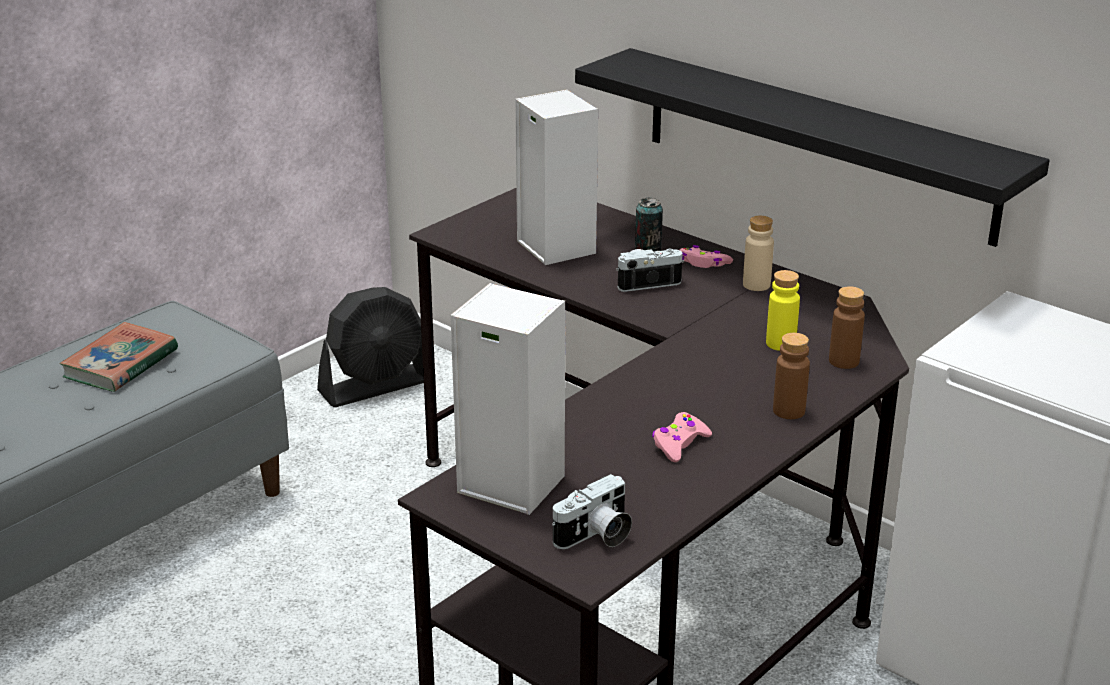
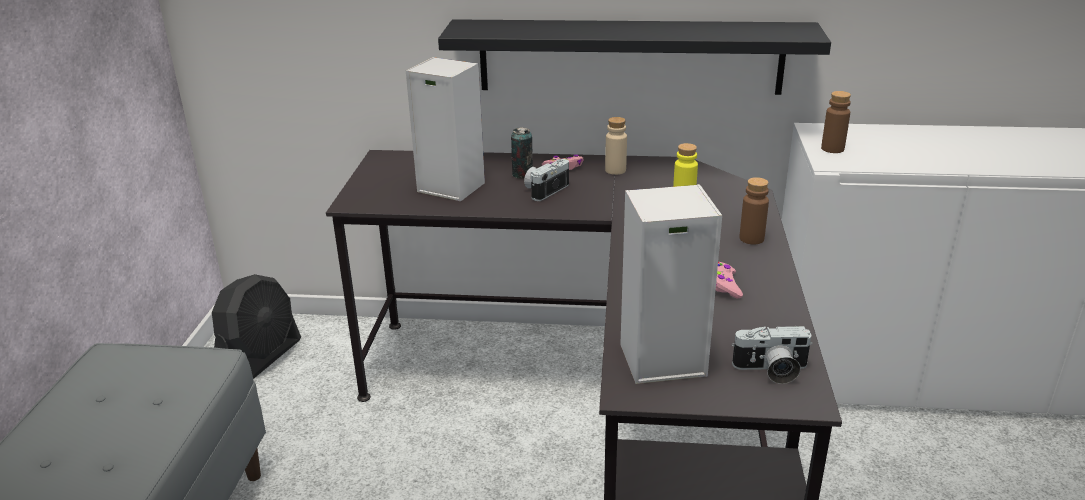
camera: 35 degrees left, 0 degrees up
(121, 364) = (103, 415): book -> none
(596, 536) = (771, 371): camera -> camera turned 75 degrees clockwise
(844, 361) = (734, 198): brown bottle -> brown bottle (832, 149)

